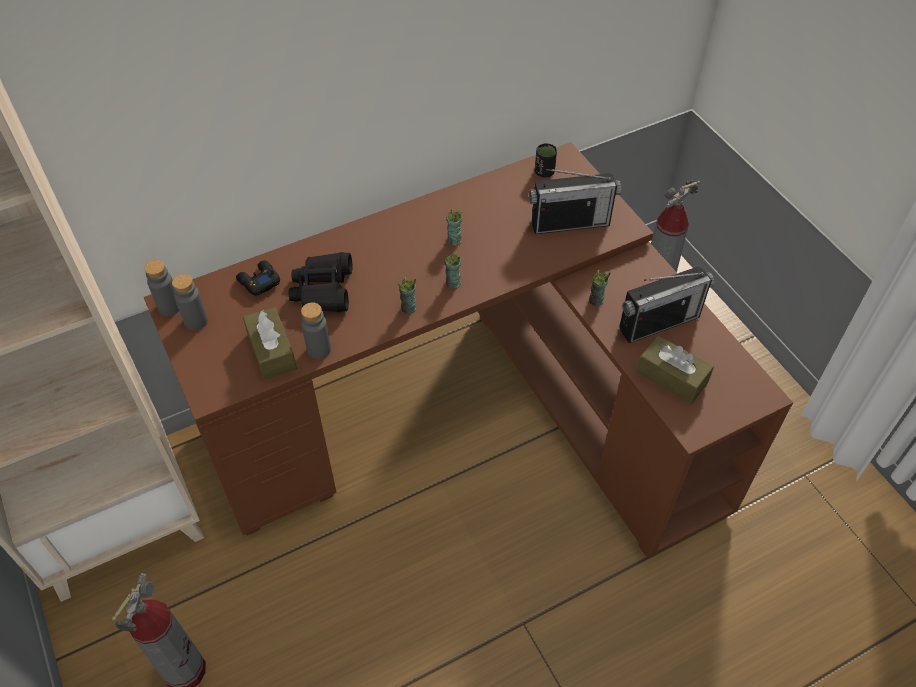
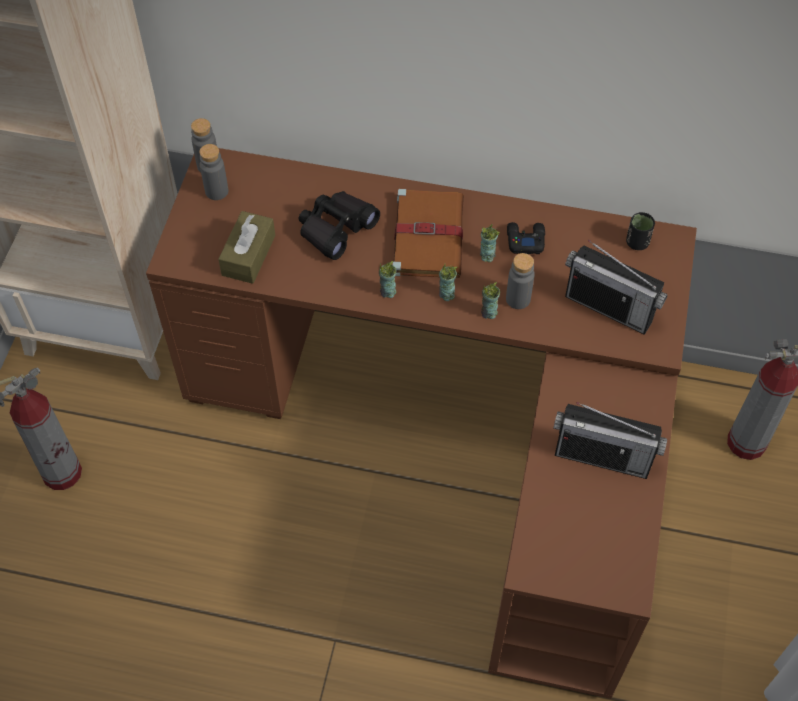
camera: 40 degrees right, 5 degrees up
(258, 281) = (293, 188): black game controller -> black game controller (525, 240)
(319, 349) = (284, 278): grey bottle -> grey bottle (518, 299)
(397, 252) = (428, 235): none -> brown book
(596, 301) = (565, 397): cup -> cup (488, 313)
(672, 377) = (560, 513): brown tissue box -> none

